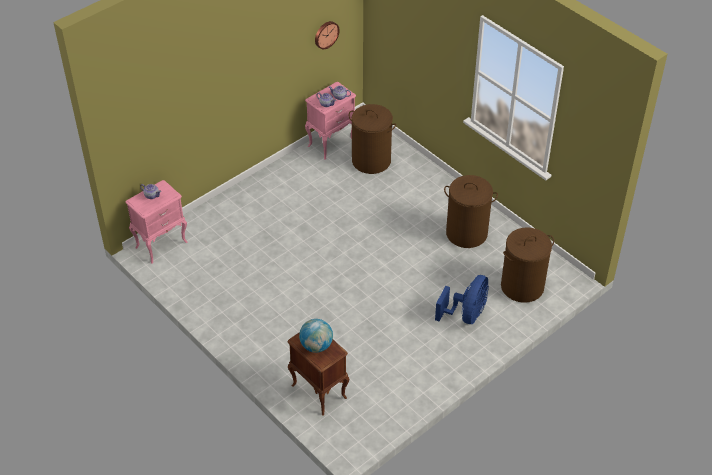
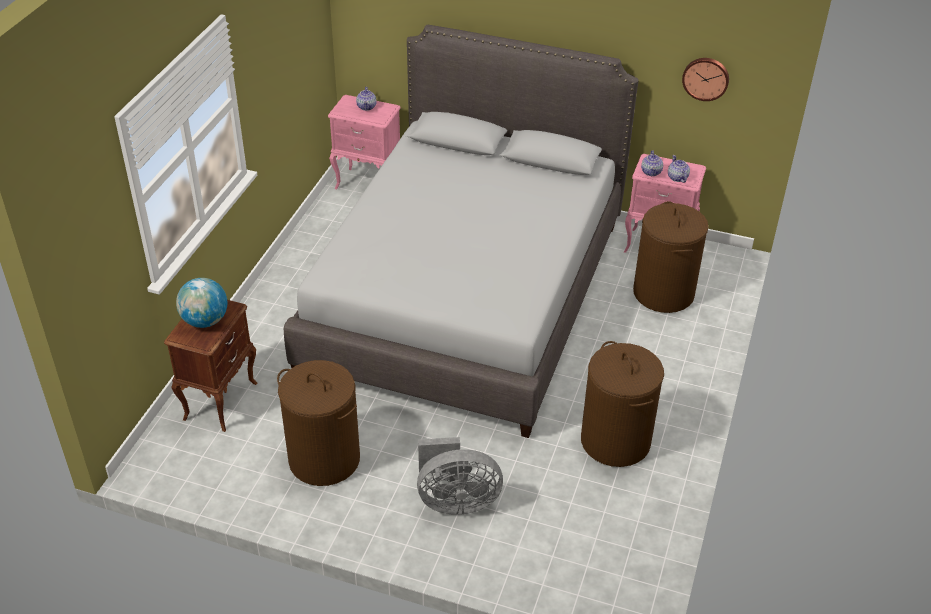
camera: 60 degrees right, 5 degrees down
(309, 243) = (466, 295): none -> grey bed
(466, 314) = (455, 501): blue fan -> grey fan
(522, 286) = (560, 547): brown laundry basket -> brown laundry basket (324, 459)

